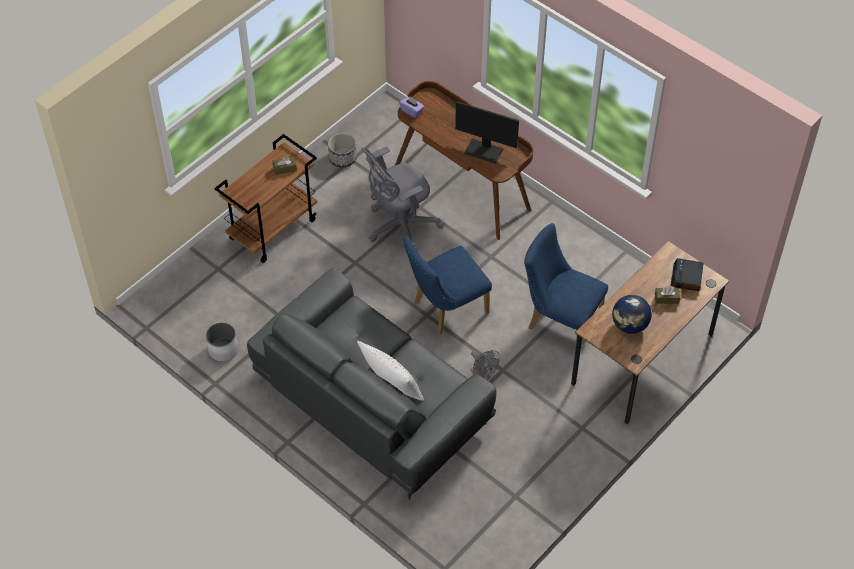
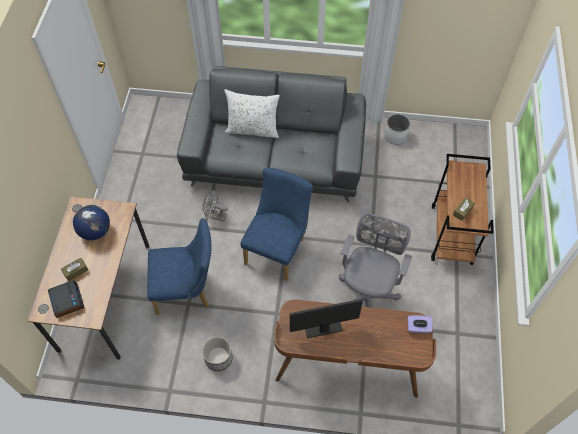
camera: 145 degrees right, 5 degrees up
(342, 158) = (465, 330): planter -> planter (219, 358)

